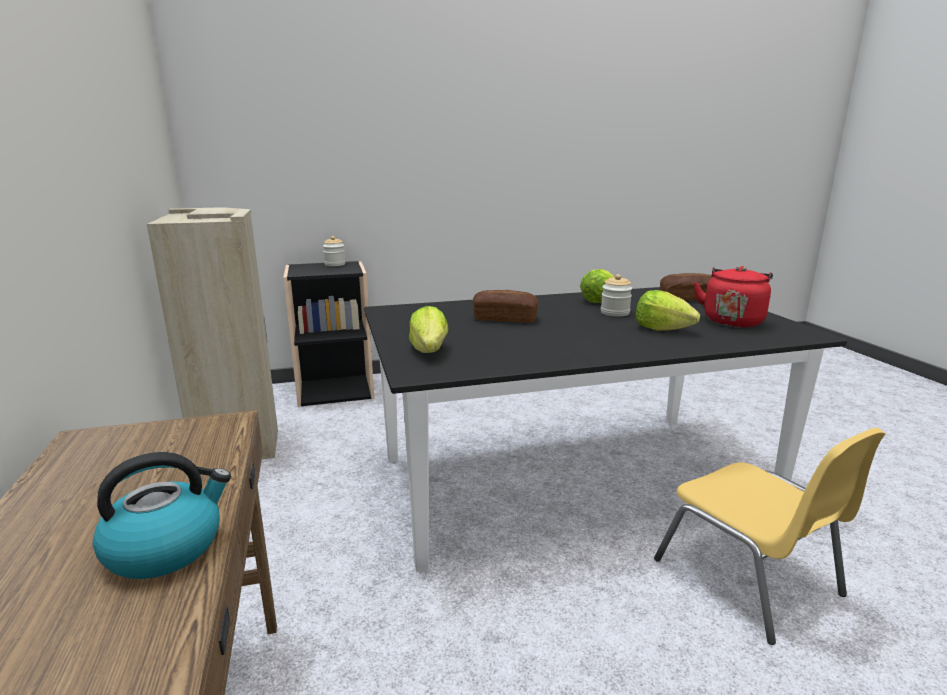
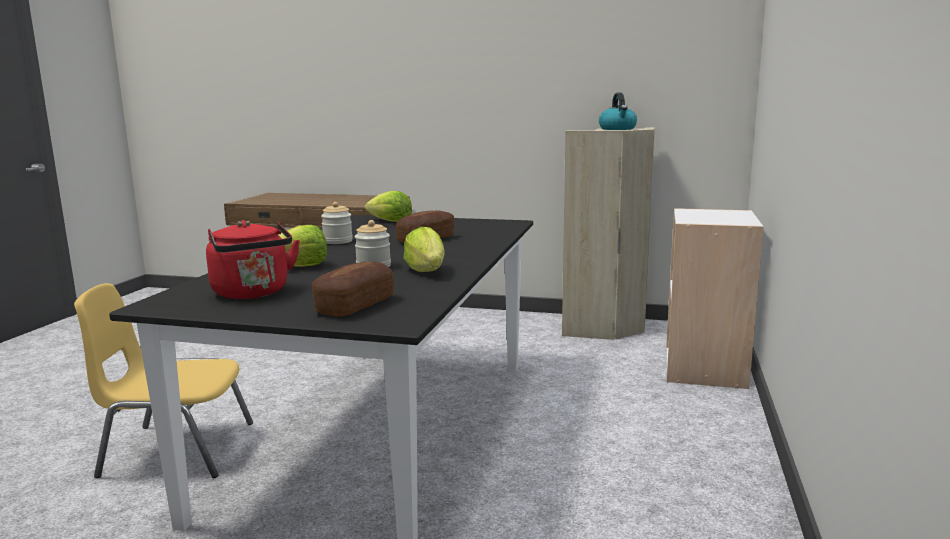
camera: 120 degrees right, 5 degrees down
(167, 547) = (297, 202): kettle -> kettle (618, 129)
(335, 264) = (738, 219): jar -> jar (337, 241)
(336, 390) = (706, 368): black bookcase -> white bookcase

